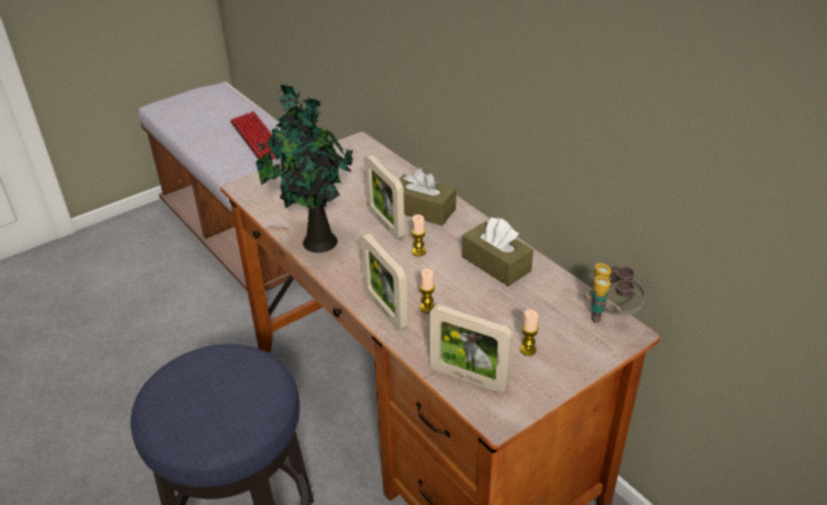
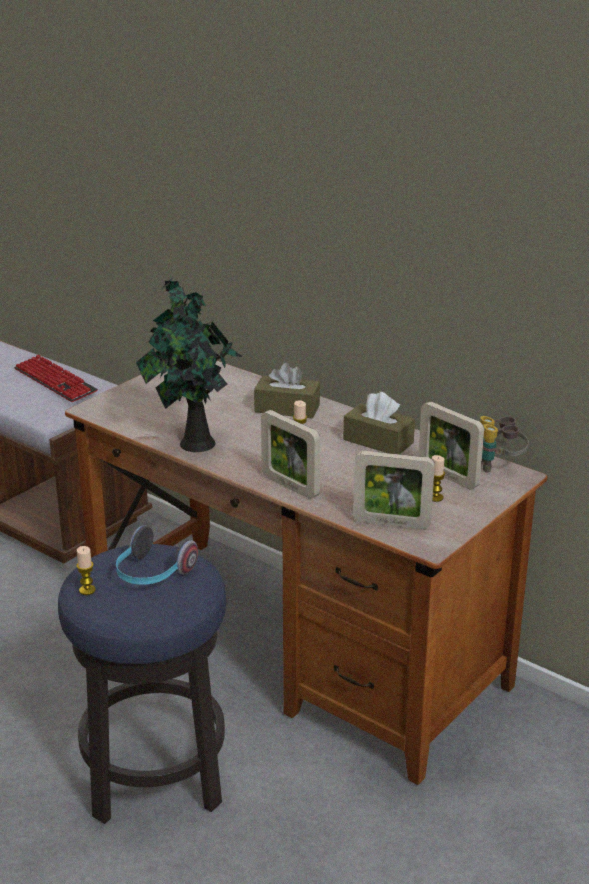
camera: 15 degrees left, 10 degrees down
(225, 388) = (152, 574): none -> headphones
(385, 224) = (255, 423): picture frame -> picture frame (448, 477)
(427, 307) = (329, 480): candle -> candle (87, 590)

